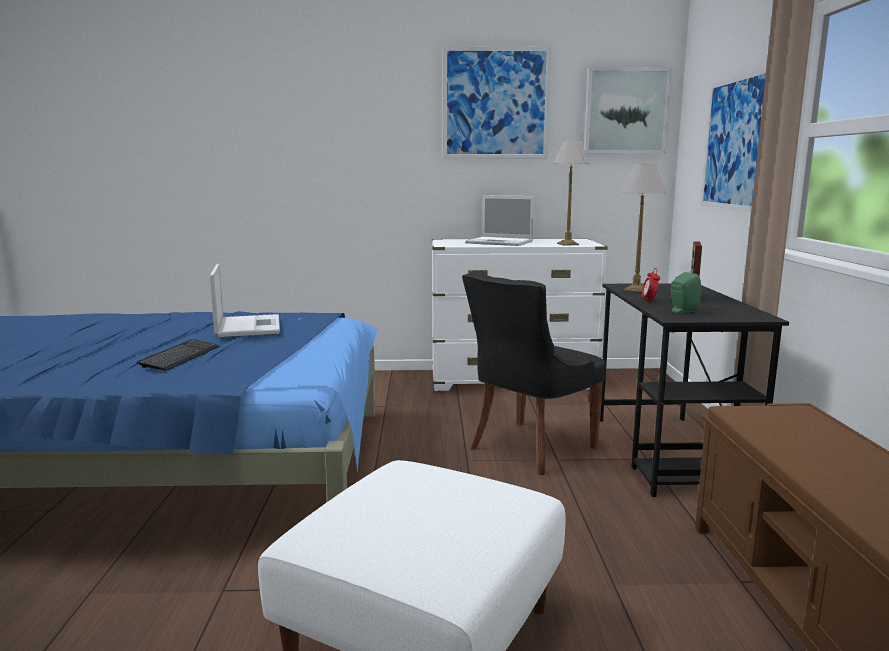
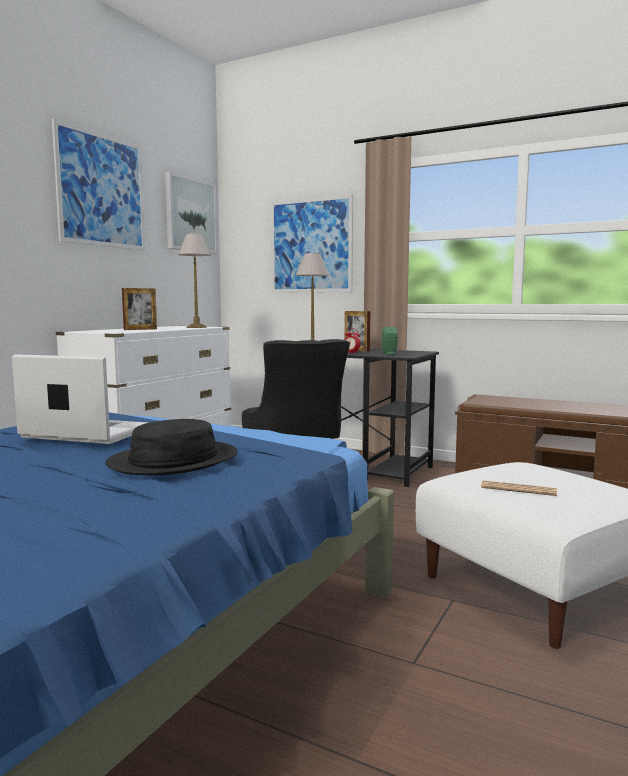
camera: 60 degrees left, 5 degrees down
(180, 356) = (173, 460): keyboard -> black hat
(389, 503) = (518, 489): none -> newspaper
(501, 242) = (140, 329): laptop -> picture frame

